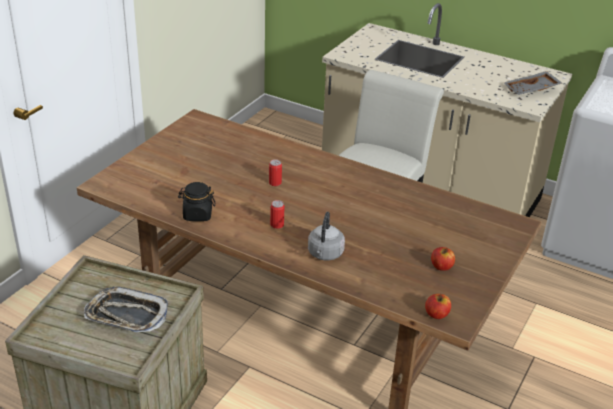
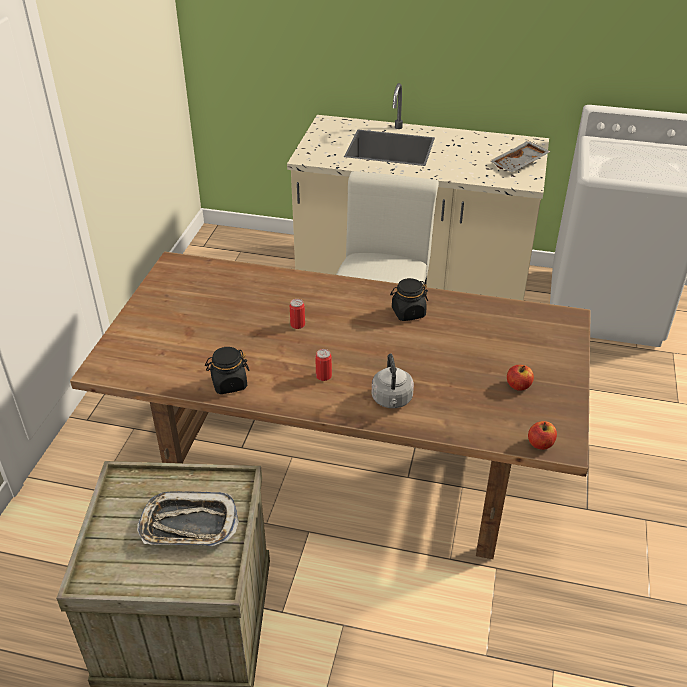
camera: 15 degrees left, 5 degrees up
(374, 192) = (408, 313): none -> black jar

